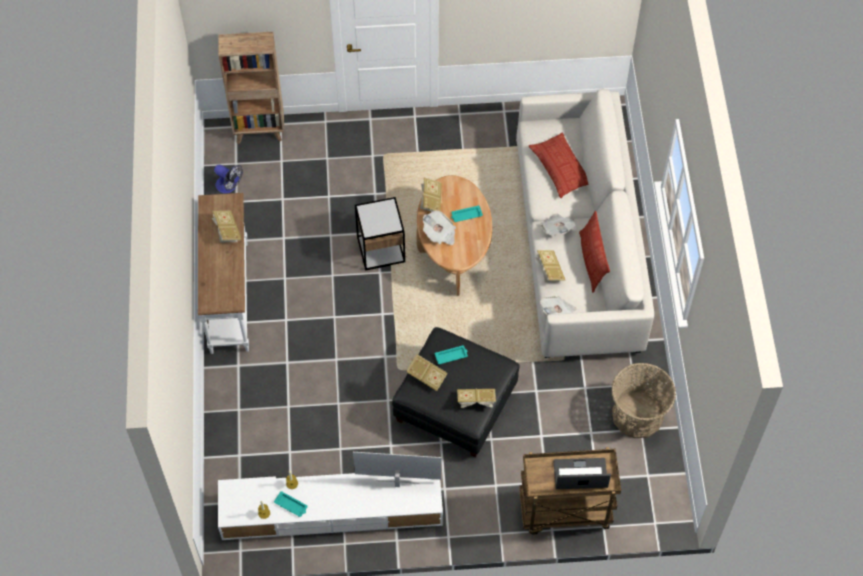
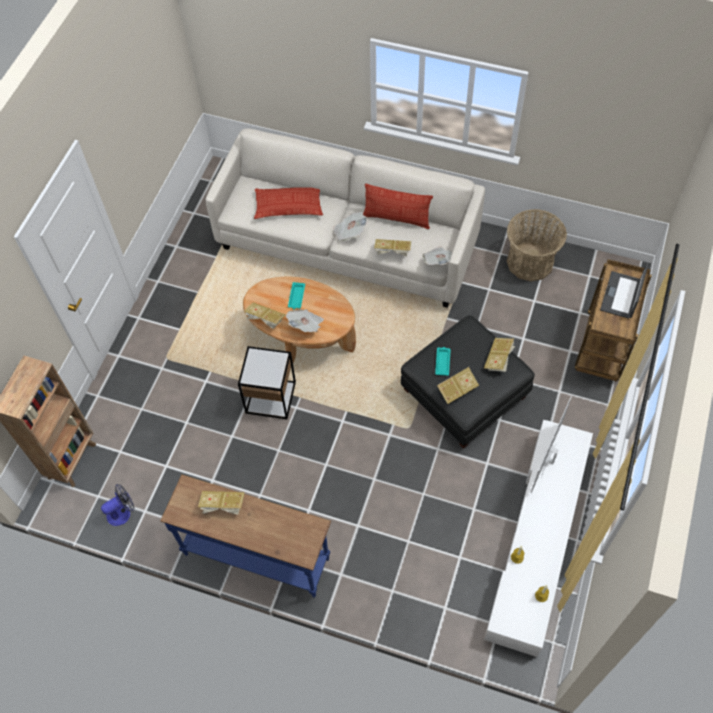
camera: 65 degrees left, 0 degrees up
(230, 297) = (257, 555): white console table -> blue console table
(291, 505) = (541, 566): turquoise tray -> none

